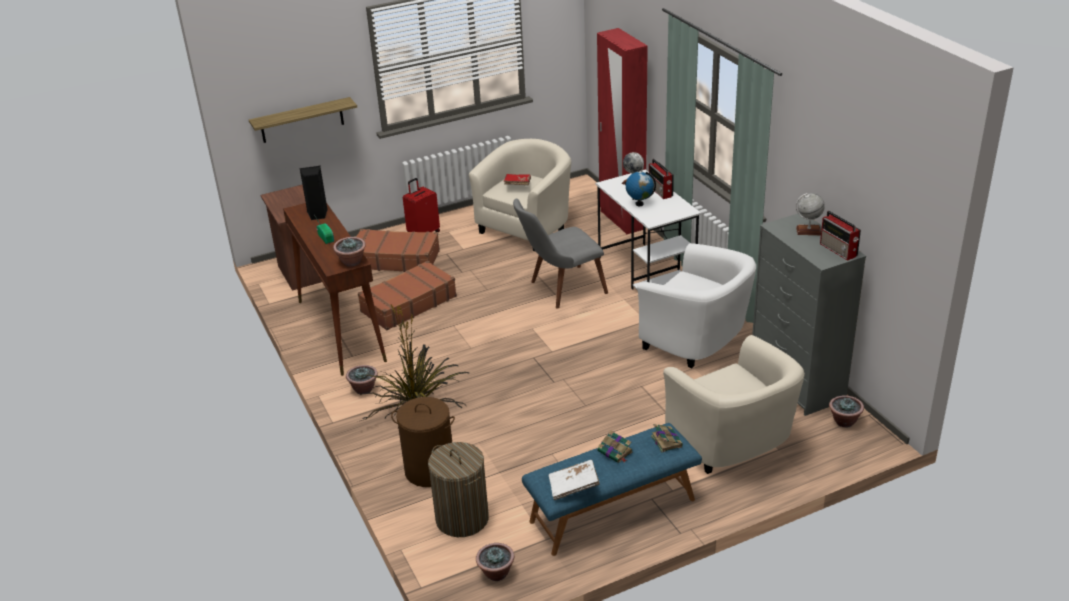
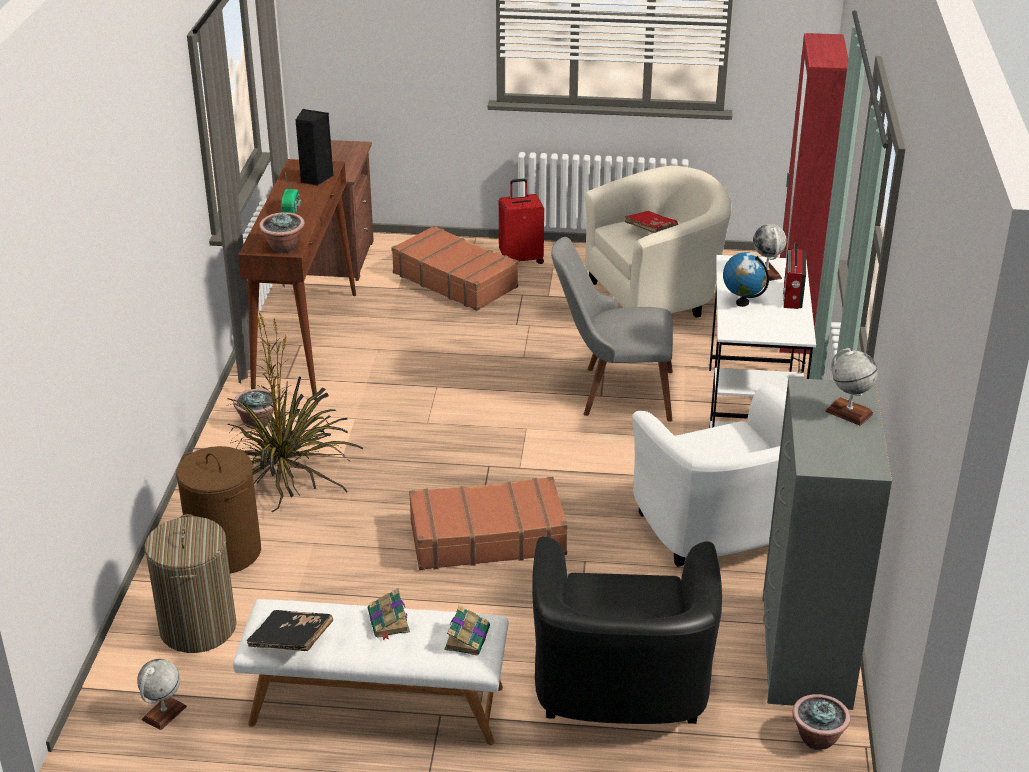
camera: 30 degrees right, 0 degrees up
(302, 120) = (384, 55): shelf -> none
(408, 304) = (412, 340): brown suitcase -> brown suitcase (487, 537)
(496, 573) = (164, 713): potted plant -> globe
(573, 486) = (291, 641): white book -> black book
(613, 511) = (376, 706): blue bench -> white bench
(733, 446) = (620, 698): beige armchair -> black armchair
(839, 250) = (859, 457): radio -> none

